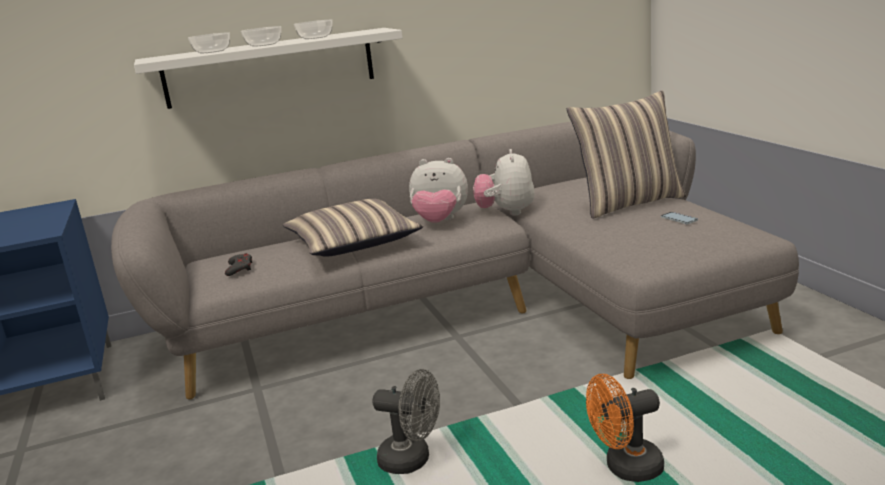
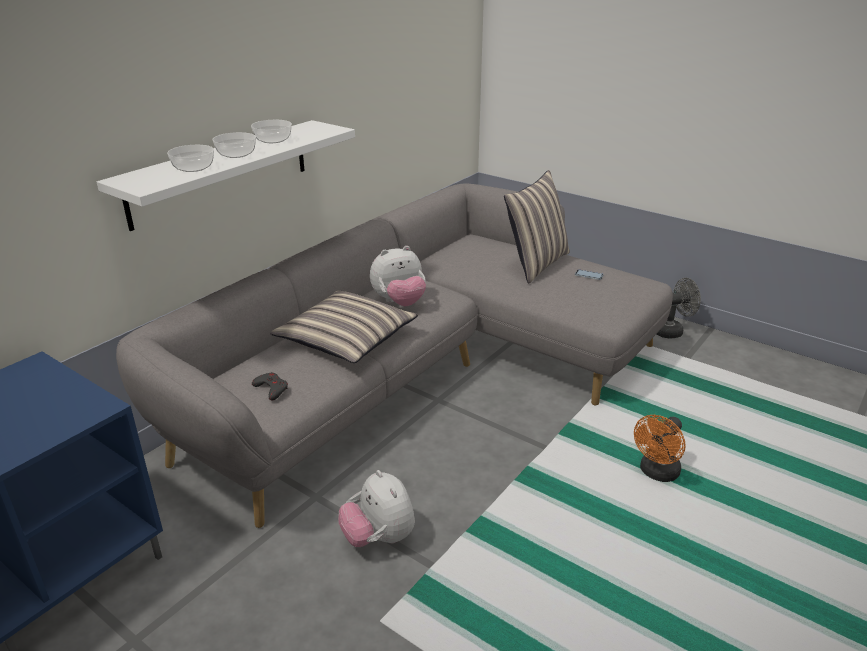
camera: 35 degrees left, 10 degrees up
(412, 460) = (518, 515): grey fan -> grey fan (672, 331)
(506, 212) = (441, 284): plush toy -> plush toy (379, 538)

